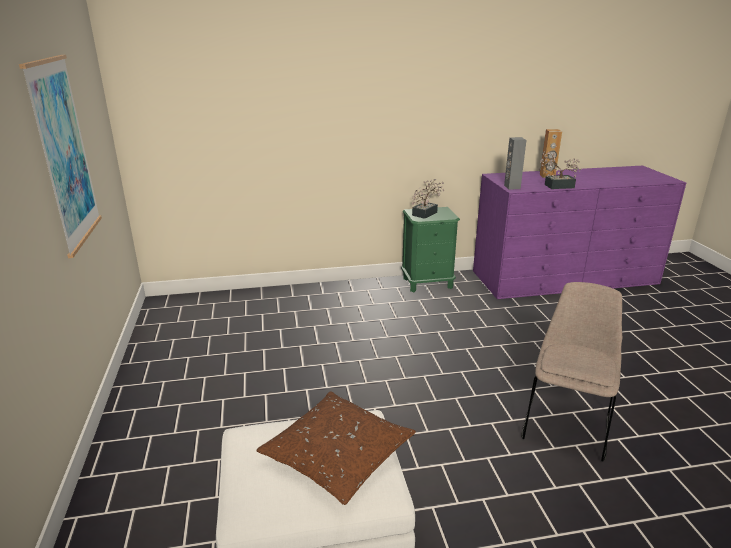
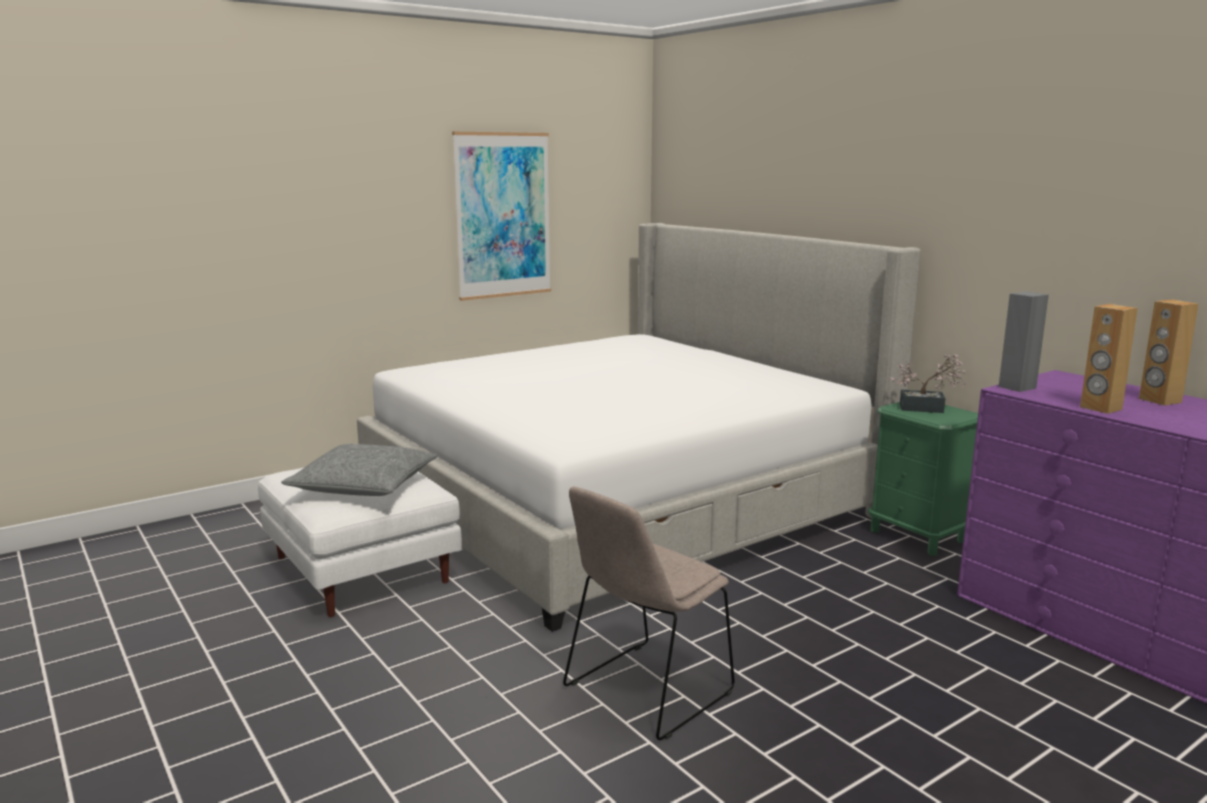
camera: 65 degrees right, 10 degrees down
(292, 355) = (619, 500): none -> bed
(337, 455) = (364, 485): brown pillow -> grey pillow
(556, 186) = (1100, 408): potted plant -> brown speaker
(566, 425) = (645, 692): beige chair -> beige chair turned 135 degrees clockwise

